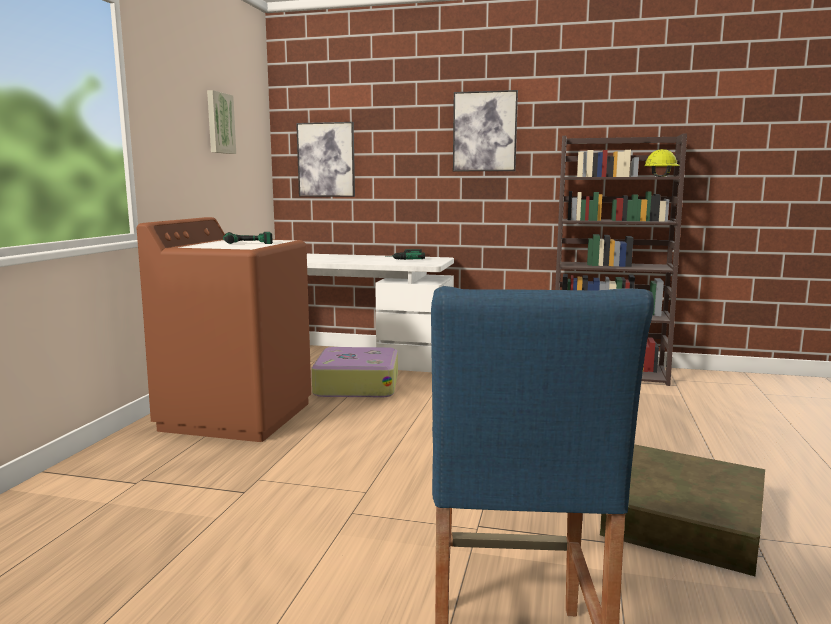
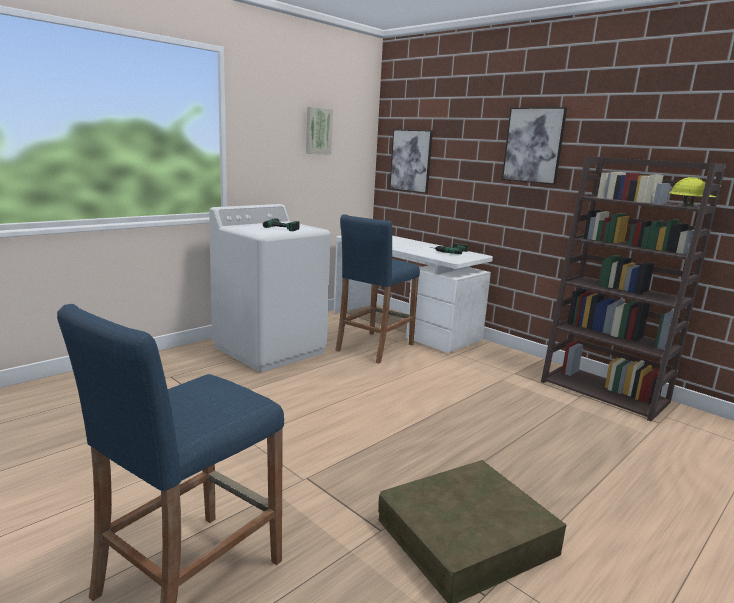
camera: 30 degrees right, 5 degrees up
(237, 416) = (270, 350): brown washing machine -> white washing machine
(356, 385) = (374, 347): suitcase -> blue stool

